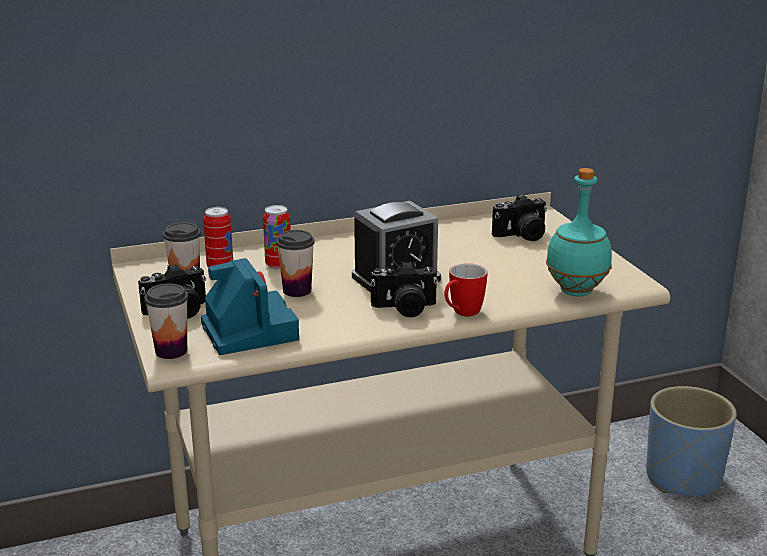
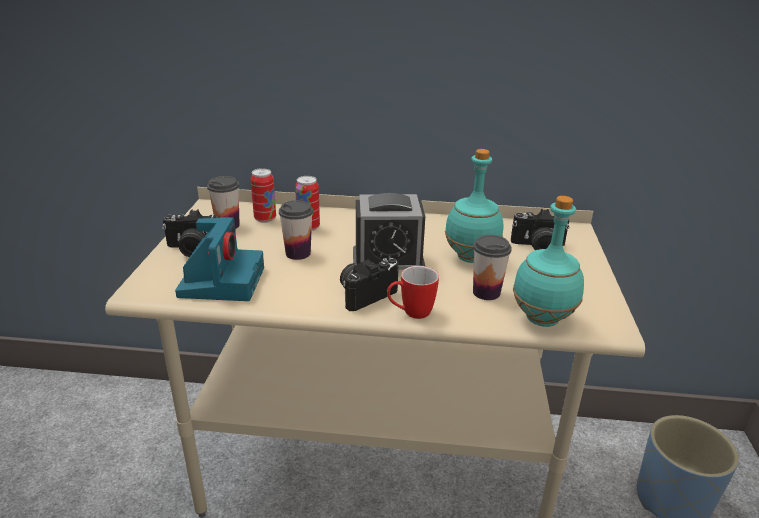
camera: 25 degrees right, 5 degrees up
(171, 351) = (148, 283): cup -> cup (486, 292)
(404, 309) = (365, 294): camera -> camera turned 120 degrees clockwise
(470, 257) = (471, 257): none -> turquoise bottle

